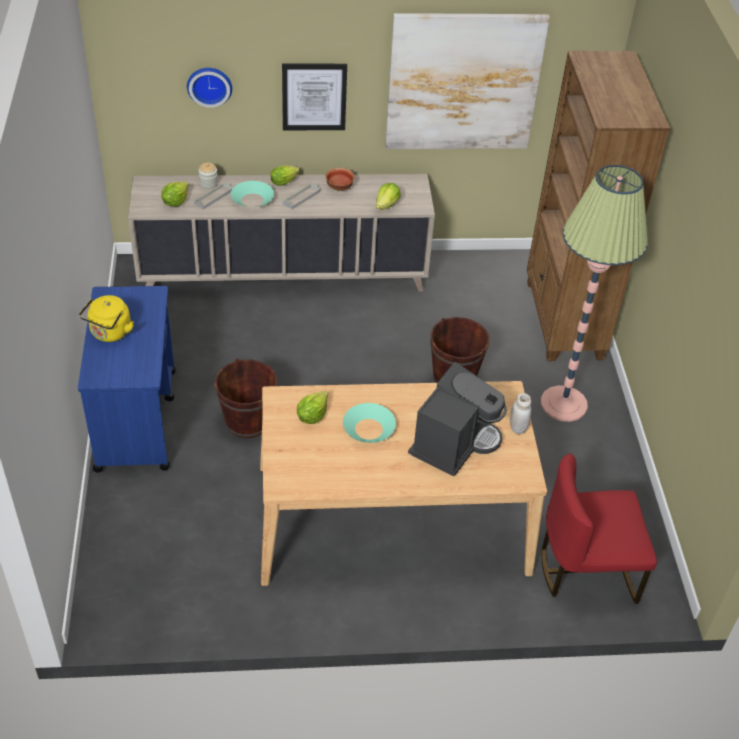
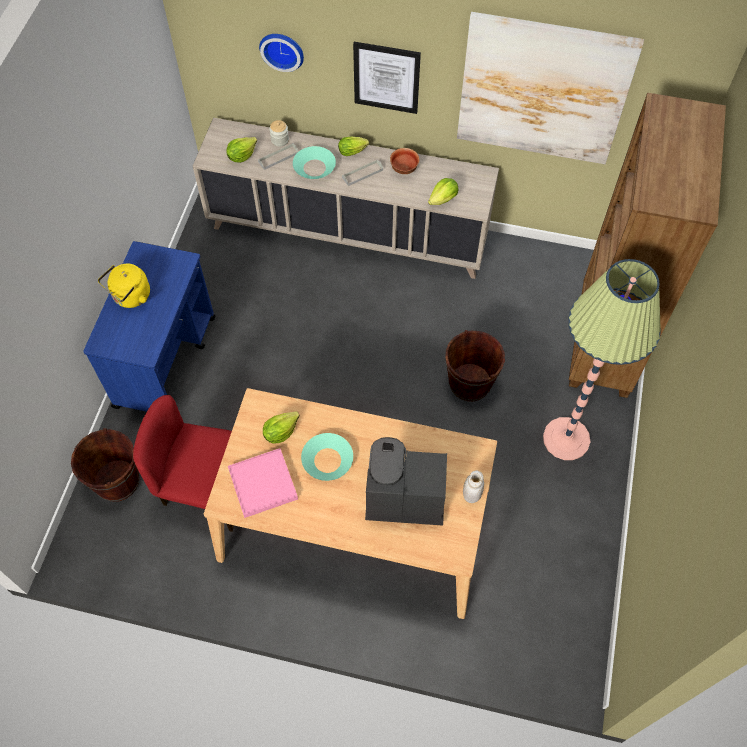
camera: 20 degrees right, 15 degrees up
(247, 421) = (261, 387): brown bucket -> brown bucket (117, 481)
(313, 461) = (263, 484): none -> pink tray
(454, 442) = (402, 496): coffee machine -> coffee machine turned 135 degrees counterclockwise
(586, 570) = (518, 627): red chair -> red chair (206, 488)

